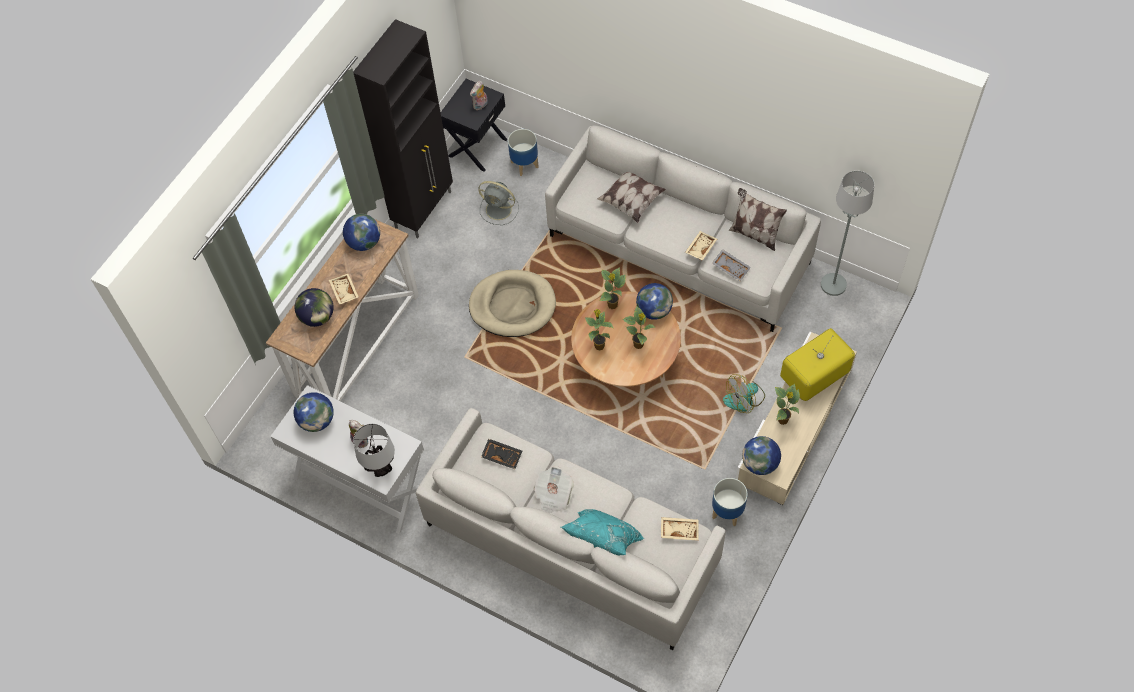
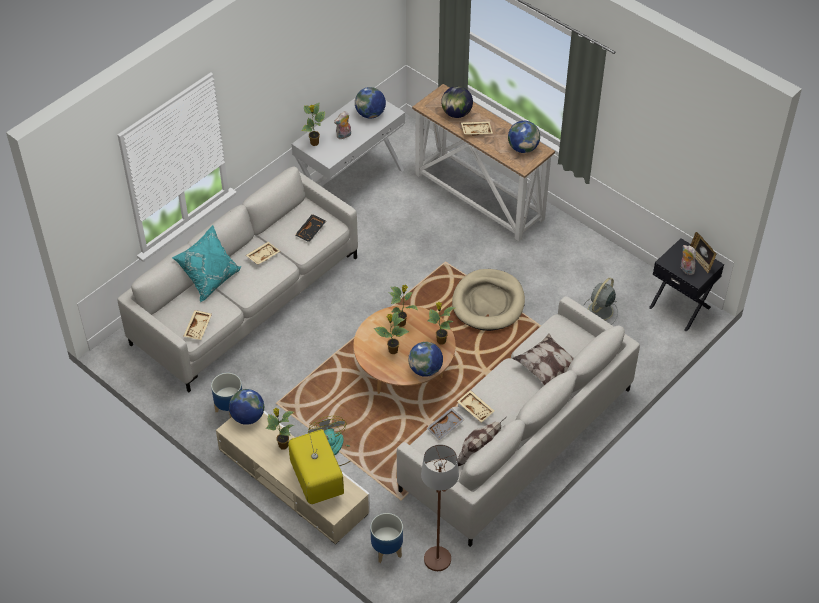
camera: 100 degrees right, 10 degrees down
(380, 469) = (314, 143): table lamp -> potted plant
(424, 209) = (613, 258): black cabinet -> none
(466, 95) = (700, 260): none -> picture frame
(525, 165) = (650, 339): planter -> planter (386, 550)
(553, 495) = (263, 256): newspaper -> beige tray
(833, 284) = (437, 559): grey floor lamp -> brown floor lamp

